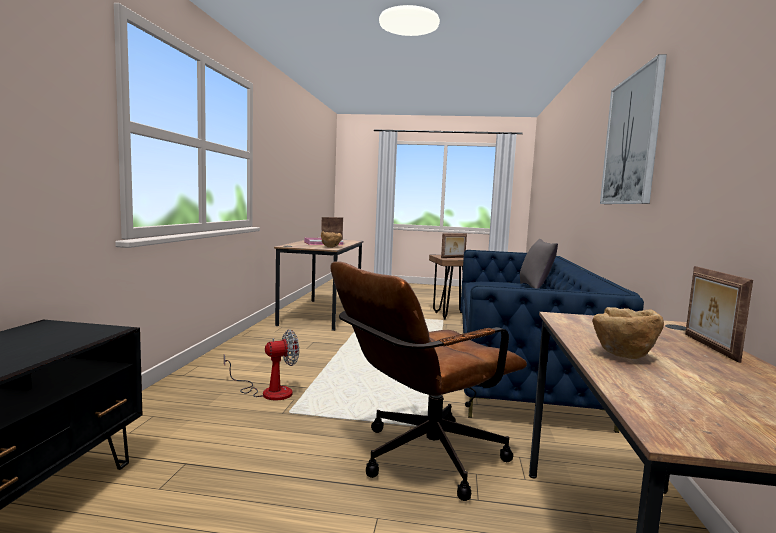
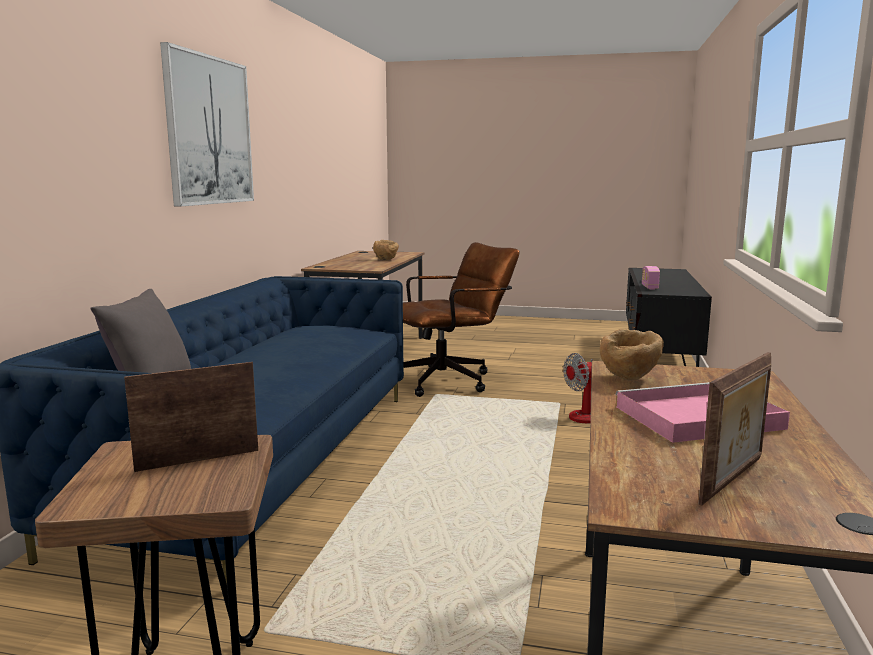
camera: 175 degrees left, 5 degrees up
(65, 344) = (649, 287): none -> radio
(708, 347) = (336, 262): picture frame -> none

